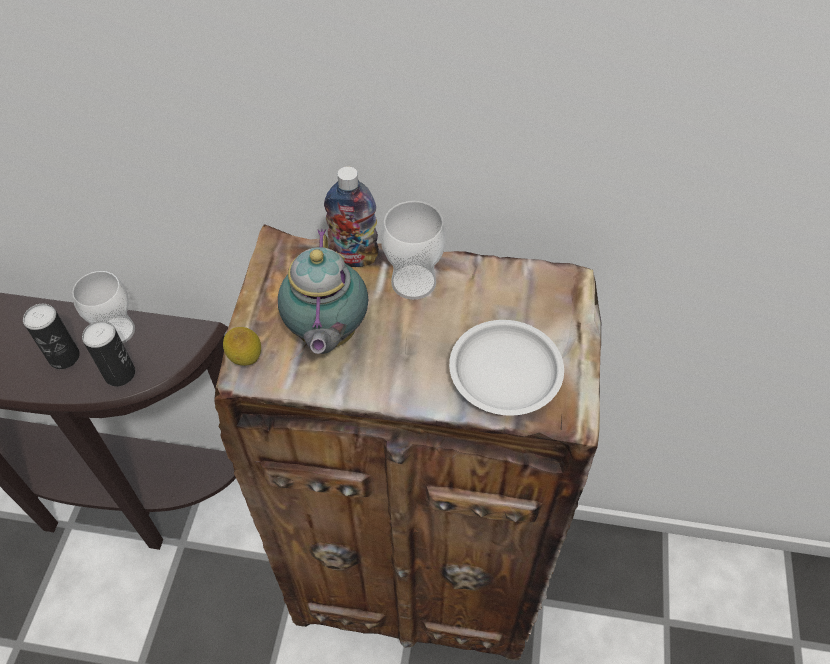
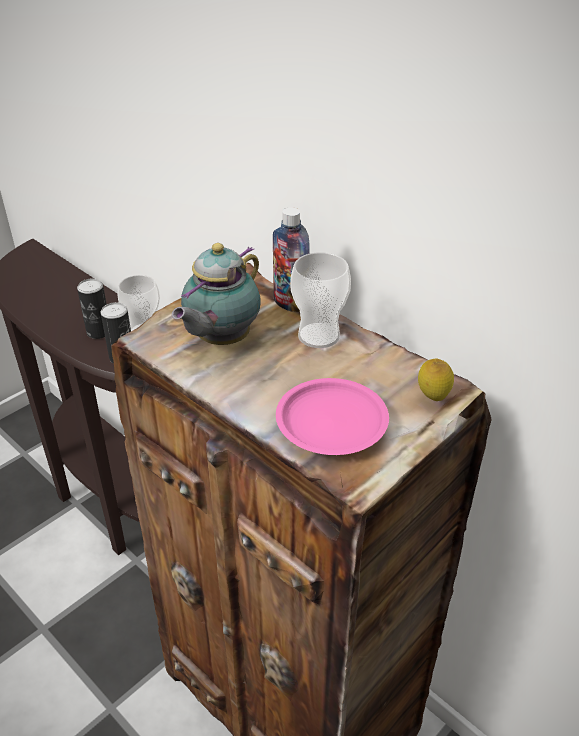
camera: 35 degrees right, 15 degrees down
(246, 361) = (152, 330): lemon -> lemon (432, 398)
(505, 371) = (332, 422): white plate -> pink plate

